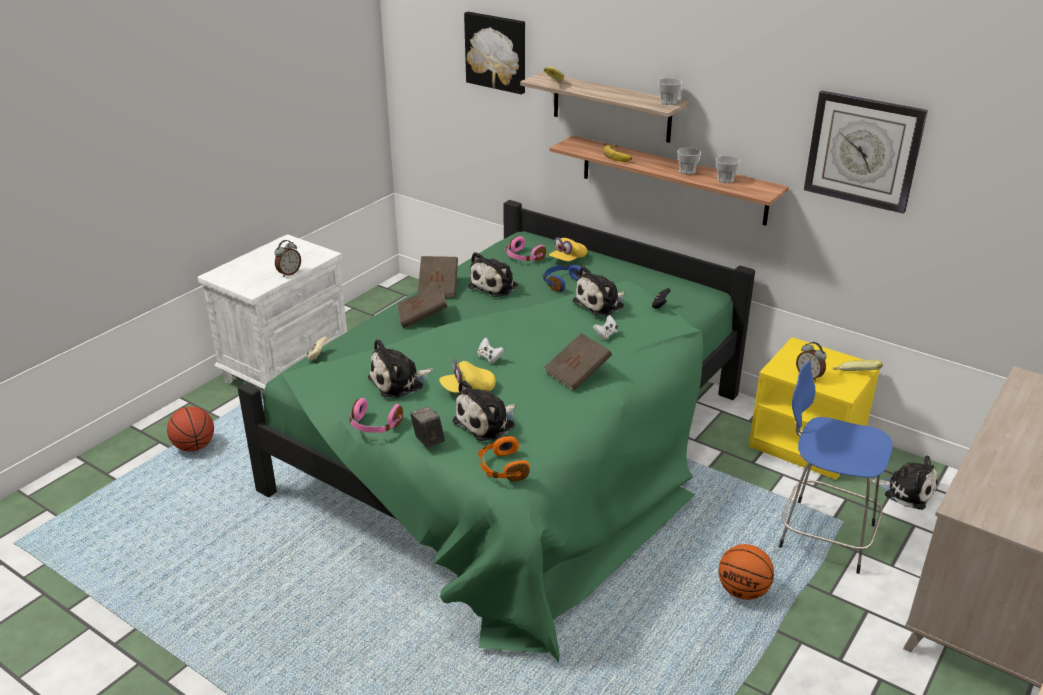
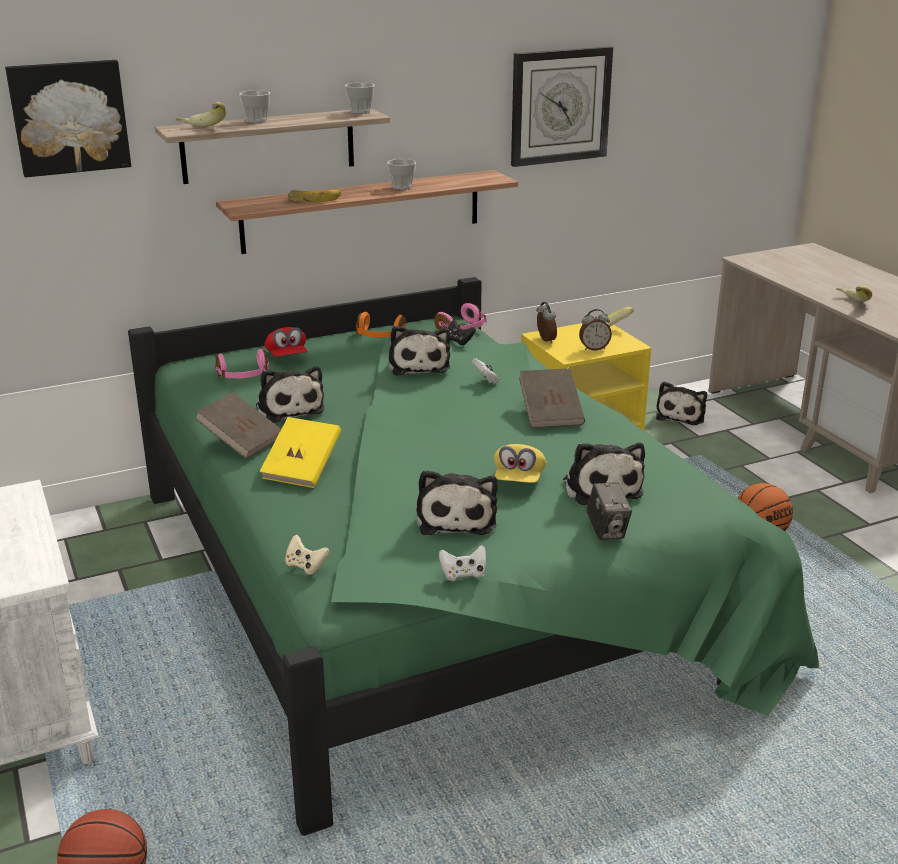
camera: 60 degrees left, 5 degrees down
(289, 273) = (35, 532): alarm clock -> alarm clock (545, 340)
(374, 426) = (543, 558): pink headphones -> pink headphones (463, 329)
(422, 317) = (302, 469): brown book -> yellow book
(428, 440) = (607, 531): camera -> camera turned 105 degrees counterclockwise
(490, 358) = (464, 449): white game controller -> white game controller (463, 574)
(502, 468) = (698, 501): orange headphones -> orange headphones (379, 336)
(561, 283) = (335, 373): blue headphones -> none
(567, 260) = (287, 357): yellow cap -> red cap
(725, 180) = (446, 181): cup -> cup (256, 121)
(822, 535) = (710, 470): blue stool -> none
(906, 491) = (681, 415): plush toy -> plush toy turned 135 degrees clockwise
(996, 462) = (849, 303): none -> banana

